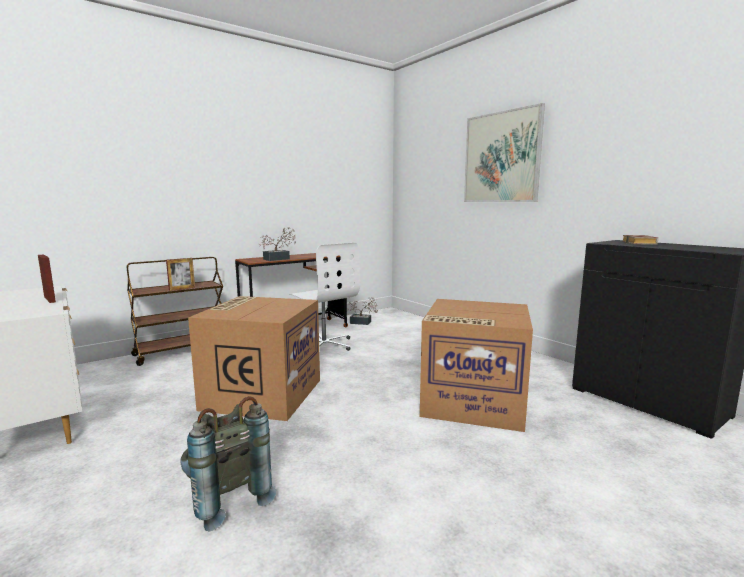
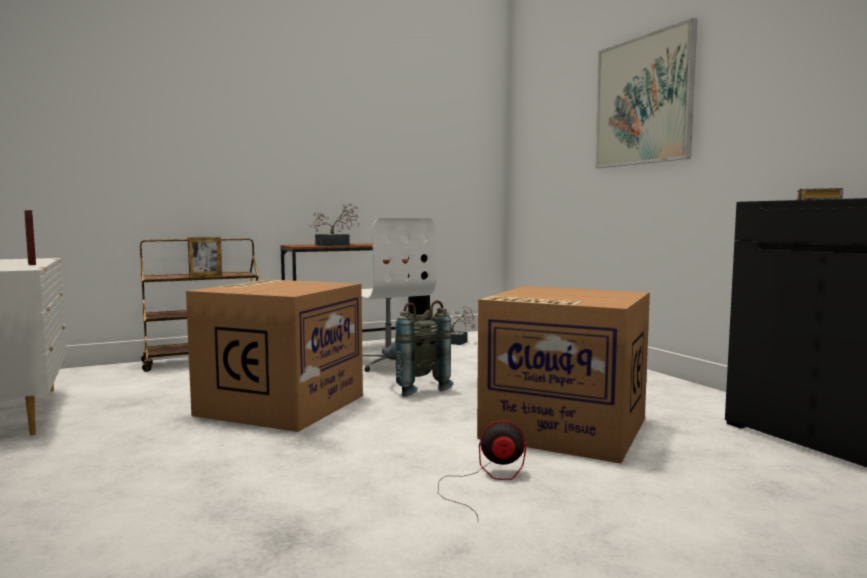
camera: 10 degrees right, 5 degrees down
(225, 499) = (182, 496): grey backpack -> grey backpack (413, 388)
(444, 457) = (486, 480): none -> fan

